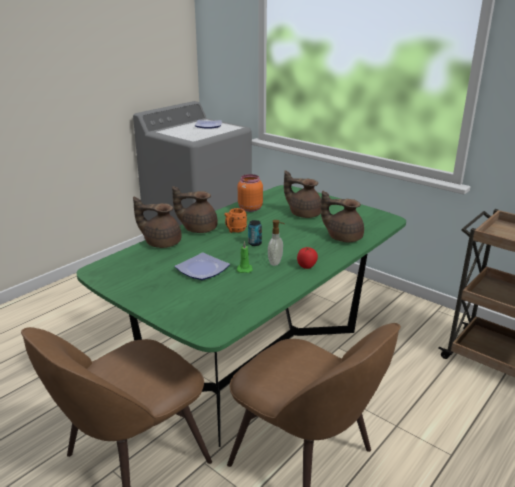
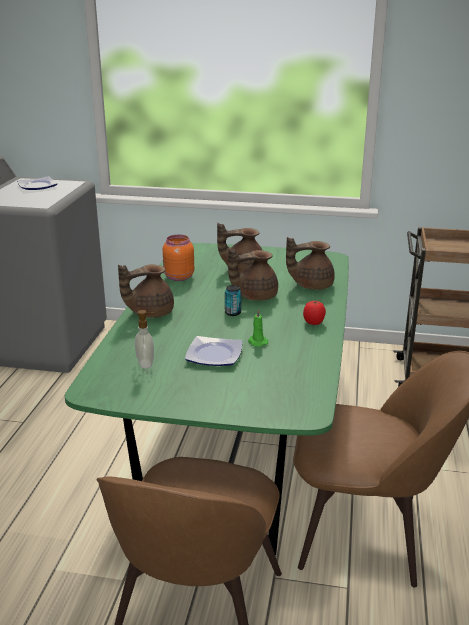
camera: 30 degrees left, 0 degrees up
(161, 242) = (127, 338): brown teapot -> brown teapot (254, 296)
(235, 231) = (194, 305): orange mug -> none
(276, 262) = (279, 327): soap dispenser -> soap dispenser (146, 364)

